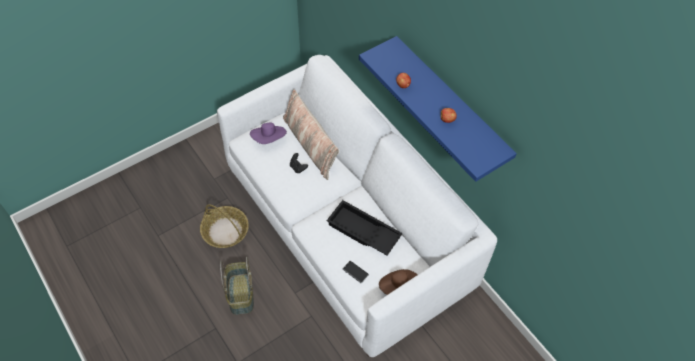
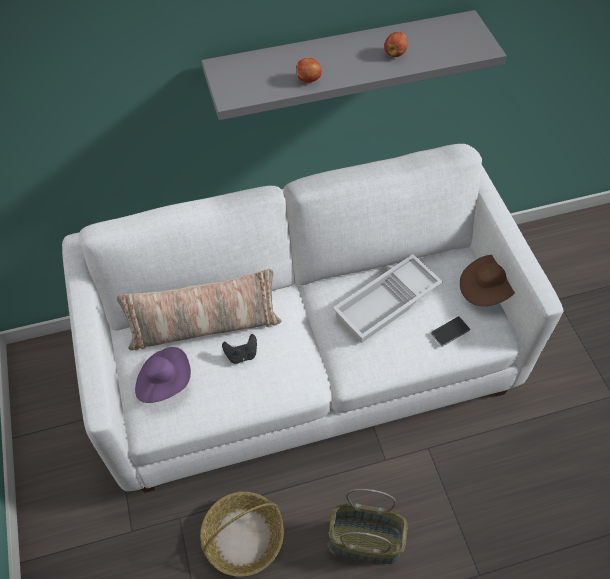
camera: 70 degrees left, 0 degrees up
(362, 232) = (387, 304): black tray -> white tray
(450, 104) = (341, 60): blue shelf -> grey shelf

